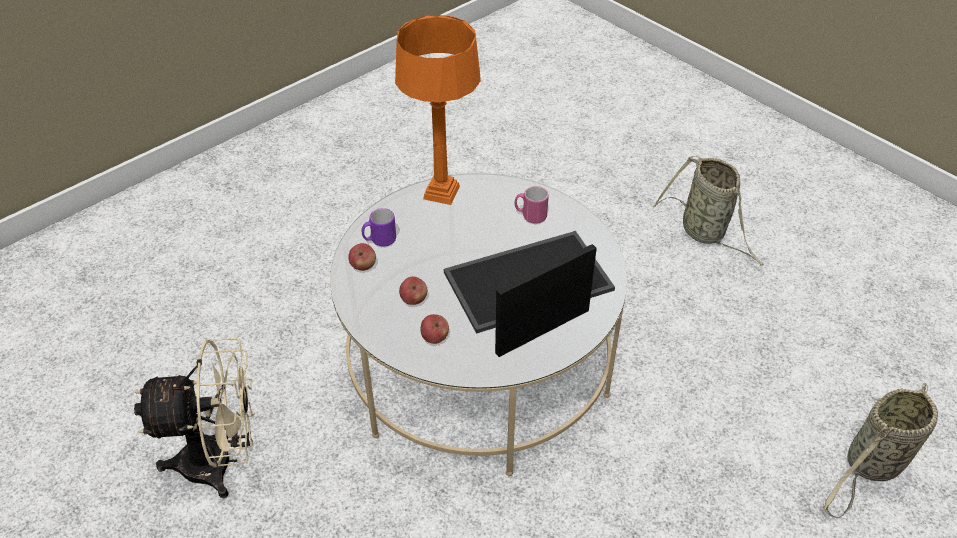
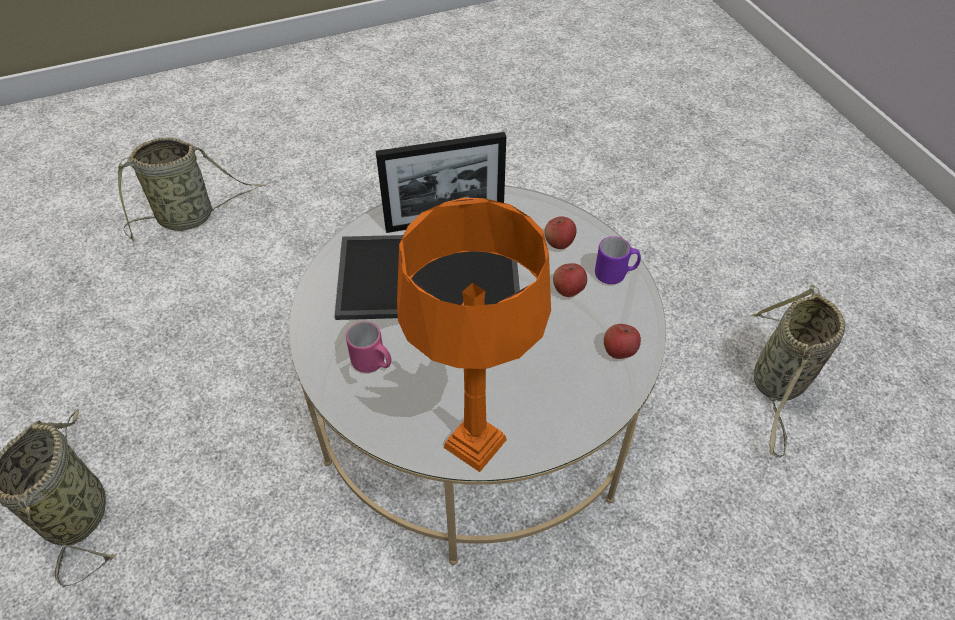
camera: 160 degrees left, 5 degrees up
(221, 462) = (778, 384): beige fan -> basket
(379, 240) = (589, 384): purple mug -> purple mug (615, 274)

